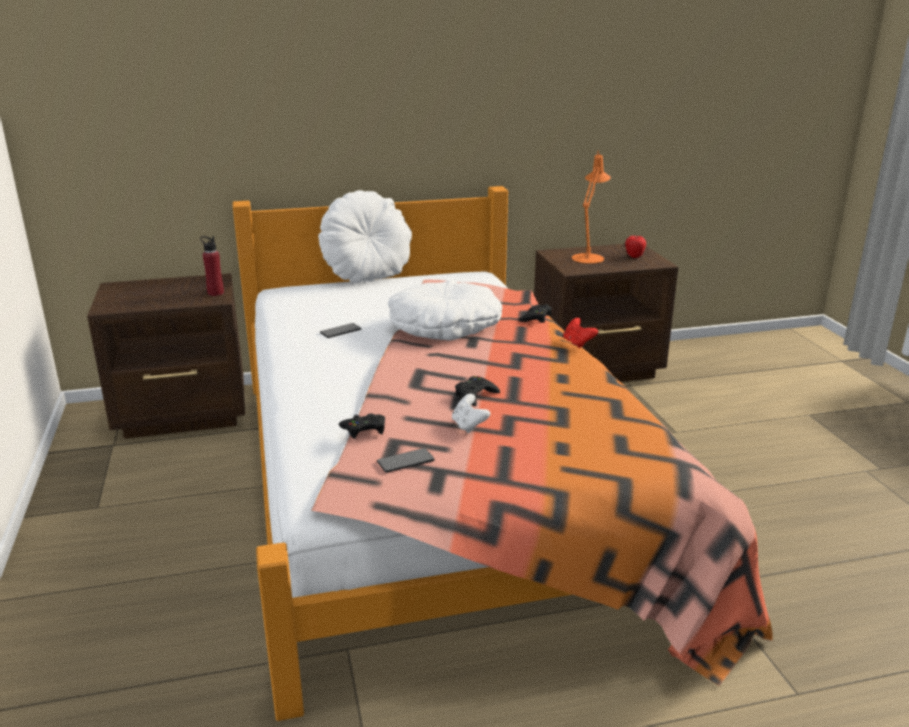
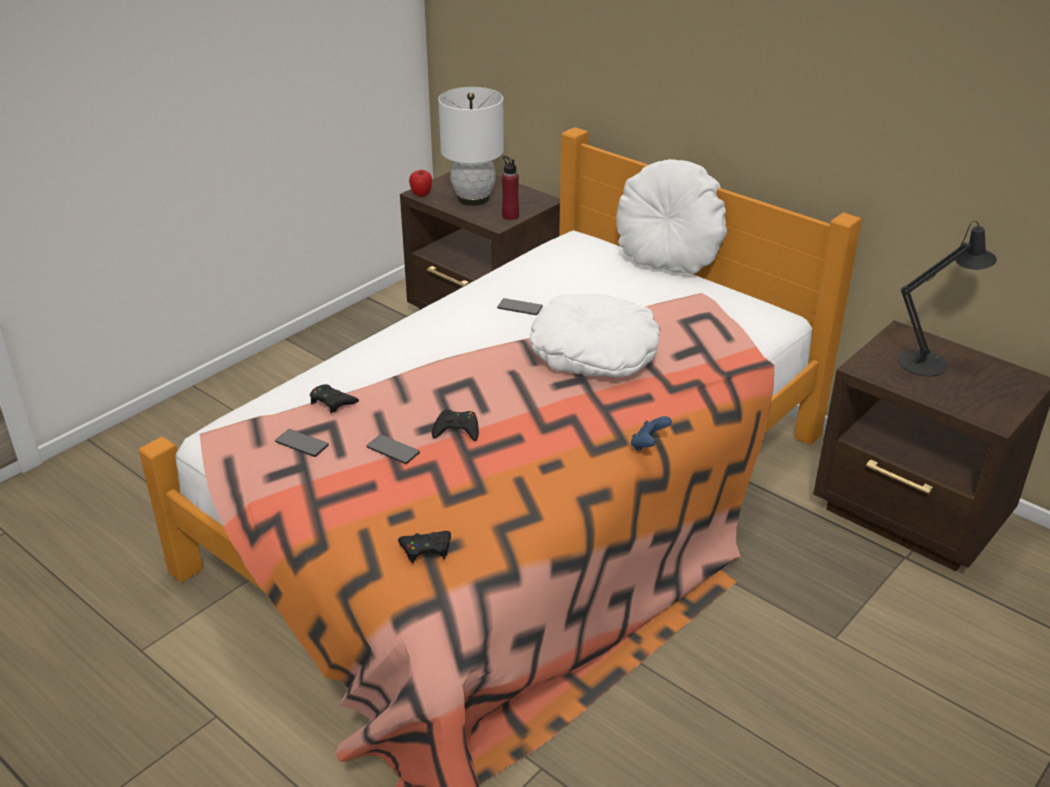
camera: 55 degrees right, 10 degrees up
(161, 295) = (473, 199): none -> white table lamp
(469, 426) = (393, 450): white game controller -> phone
(536, 318) = (685, 396): black game controller -> black game controller (426, 549)
(578, 343) = (648, 445): red game controller -> blue game controller
(589, 257) = (929, 362): orange table lamp -> black table lamp
(634, 257) = (986, 393): apple -> apple (421, 194)

